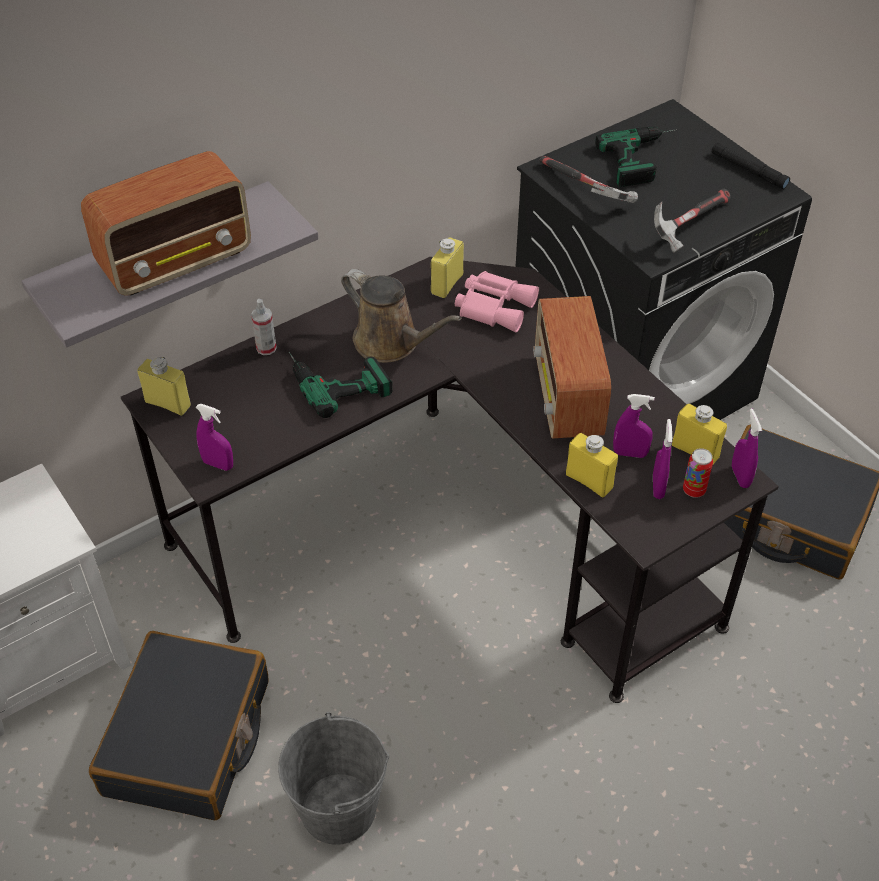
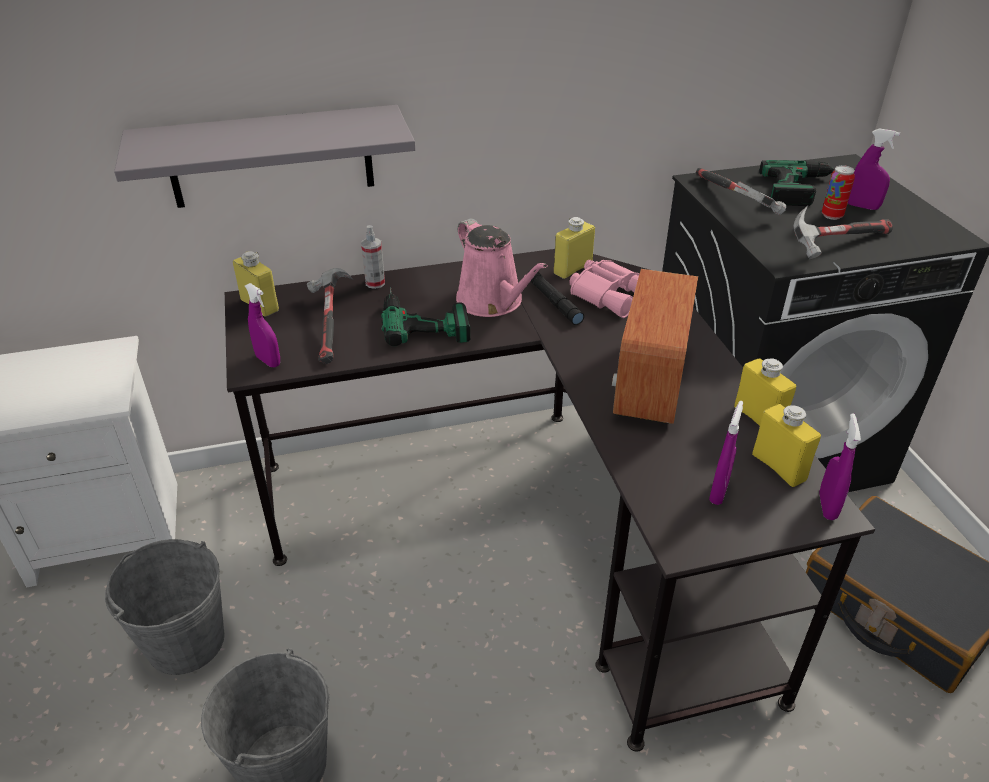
camera: 20 degrees right, 10 degrees down
(177, 260) = (267, 138): radio -> none
(188, 738) = (186, 641): black suitcase -> grey bucket
(251, 408) = (330, 324): none -> hammer
(391, 343) = (493, 302): brown watering can -> pink watering can
(589, 481) = (638, 466): yellow bottle -> yellow bottle (758, 418)
(630, 453) = (698, 450): purple spray bottle -> purple spray bottle (862, 206)
(694, 490) = (762, 506): can -> can (832, 215)
(748, 170) = (921, 214): black flashlight -> black flashlight (553, 301)

